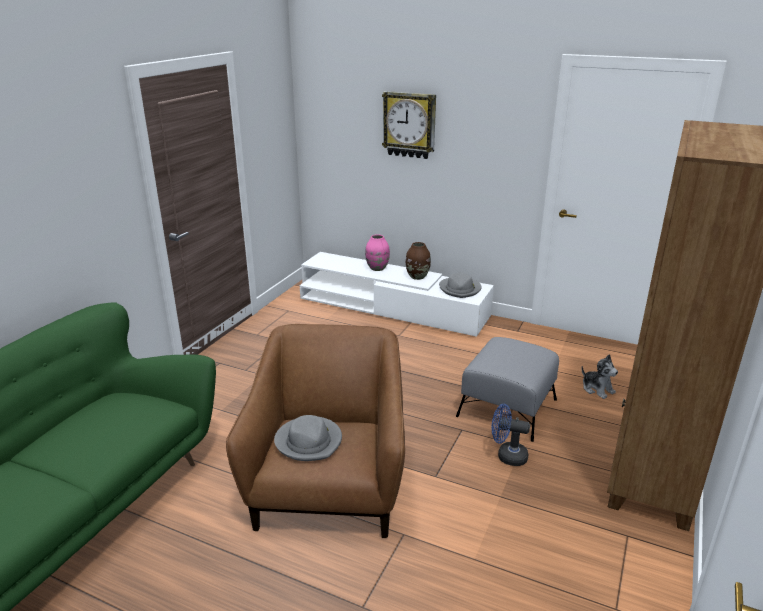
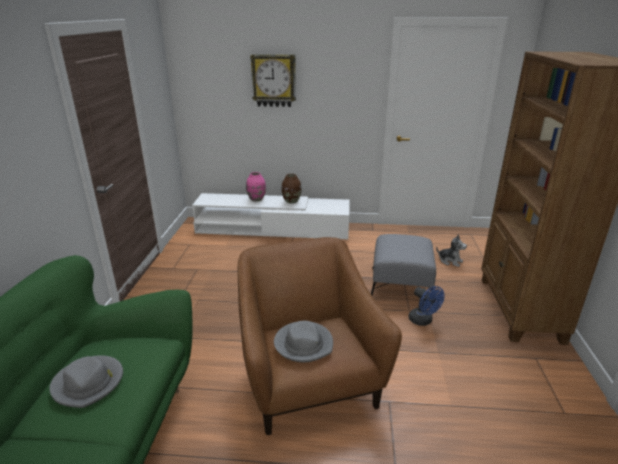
camera: 20 degrees left, 0 degrees up
(460, 289) = (328, 205): grey hat -> grey hat (89, 383)
(507, 456) = (423, 321): blue fan -> blue fan turned 120 degrees counterclockwise

